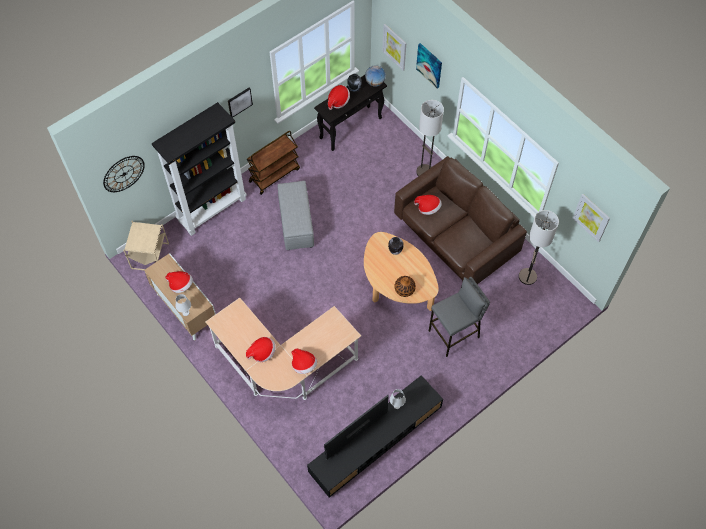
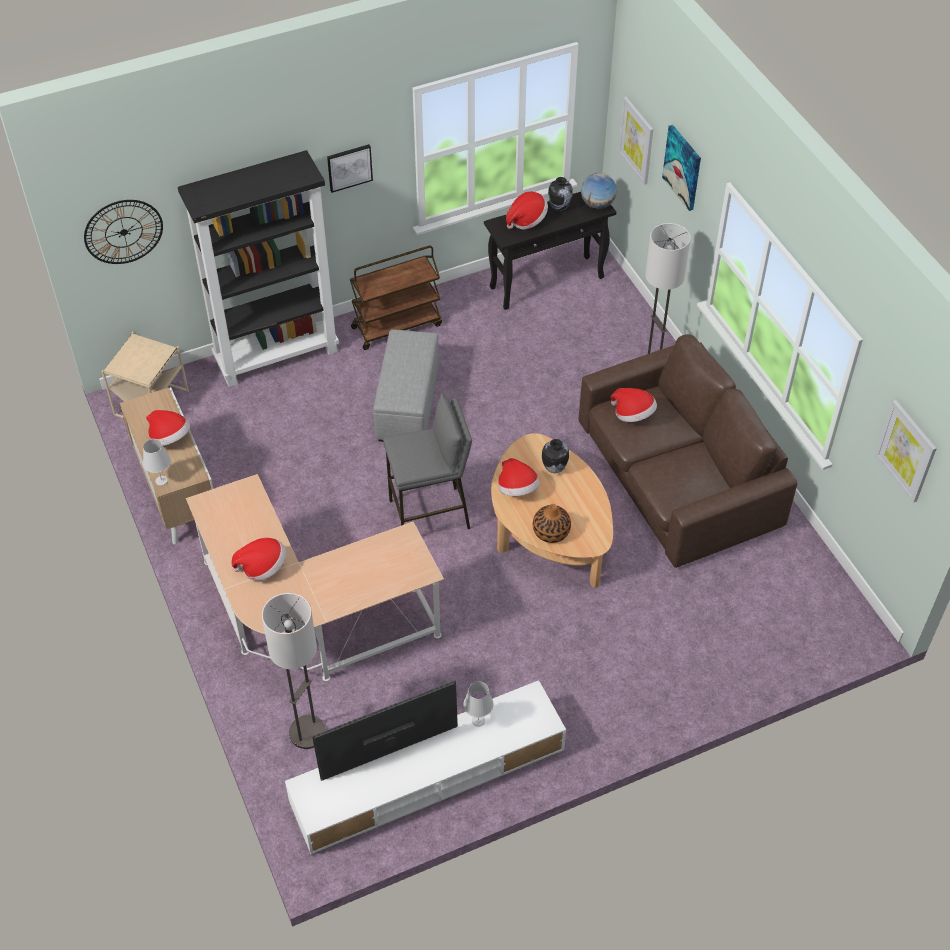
camera: 15 degrees right, 10 degrees down
(304, 365) = (327, 602): hat -> hat (517, 489)
(375, 439) = (427, 777): black tv stand -> white tv stand
(454, 334) = (625, 636): grey stool -> grey stool (430, 515)
(527, 276) = (787, 571): floor lamp -> floor lamp (307, 733)

